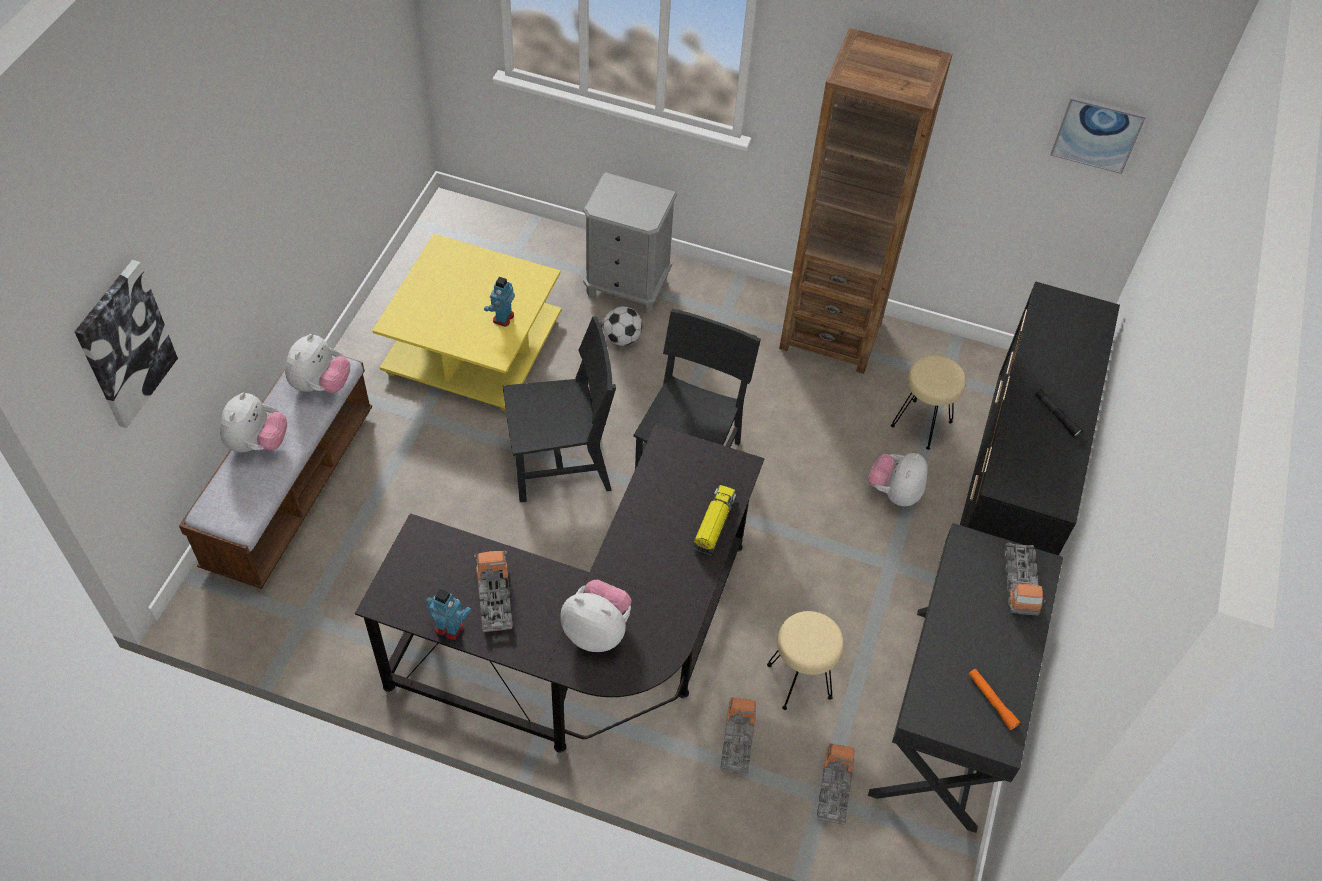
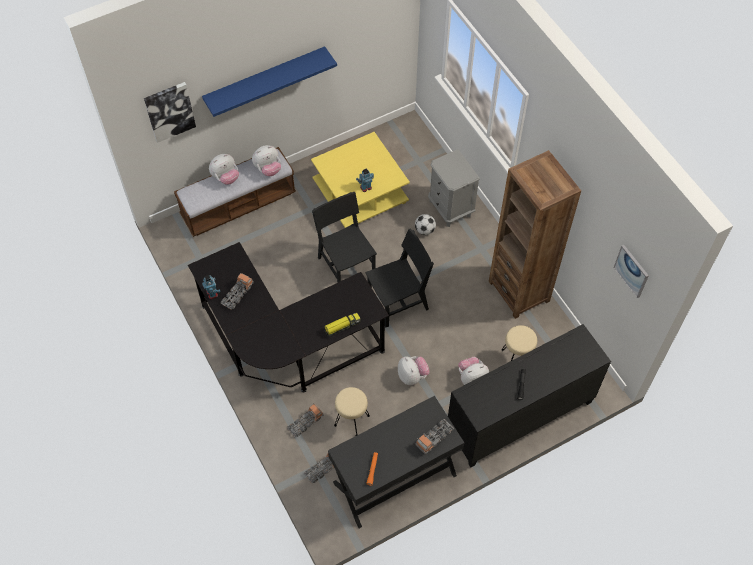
camera: 45 degrees right, 5 degrees up
(250, 201) = (265, 79): none -> blue shelf
(560, 464) = (346, 266): black chair -> black chair turned 150 degrees counterclockwise
(597, 630) = (260, 333): plush toy -> plush toy (412, 376)

